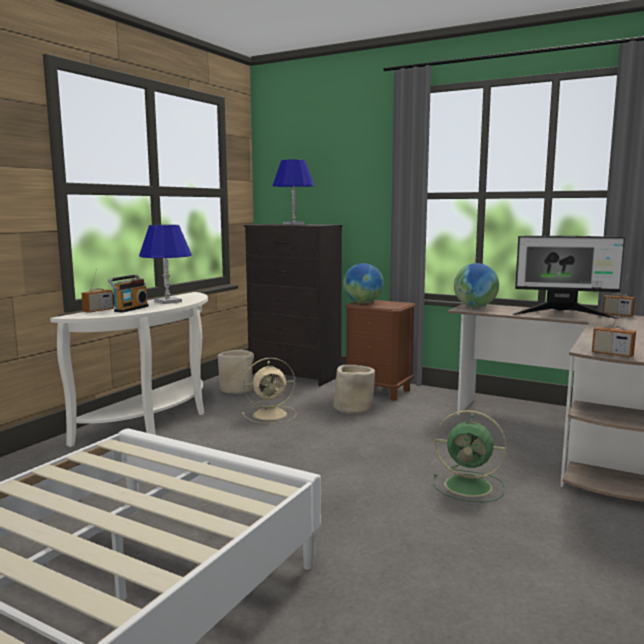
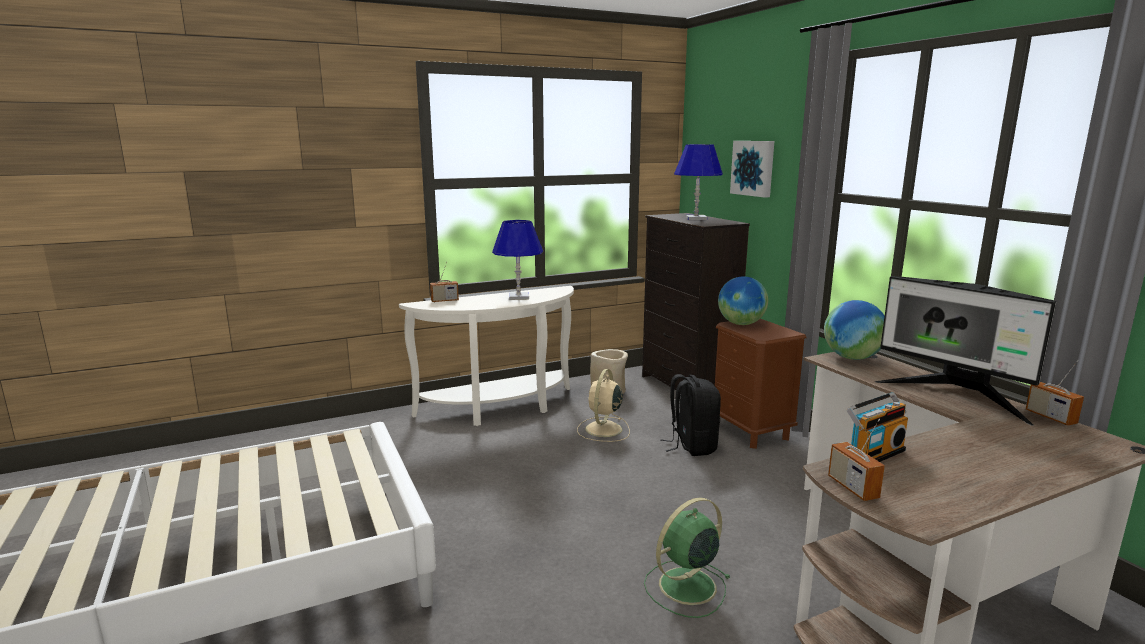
camera: 35 degrees right, 5 degrees up
(130, 309) = (471, 302): radio -> radio (874, 454)
(271, 414) = (603, 430): beige fan -> beige fan turned 90 degrees clockwise
(337, 180) = (753, 168): none -> picture
(353, 409) = (691, 446): beige planter -> black backpack
(470, 486) = (685, 587): green fan -> green fan turned 90 degrees clockwise

